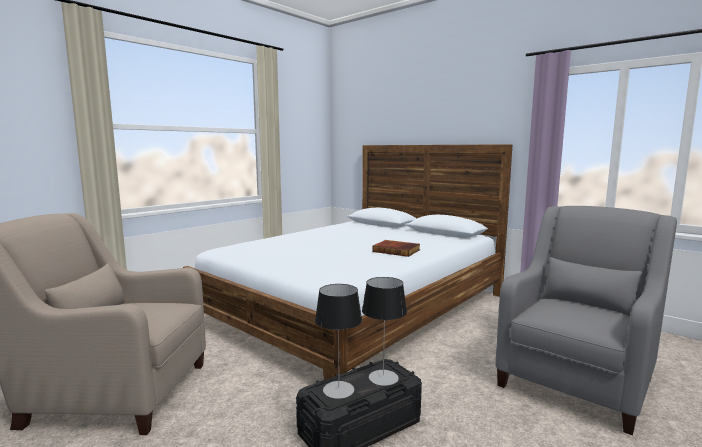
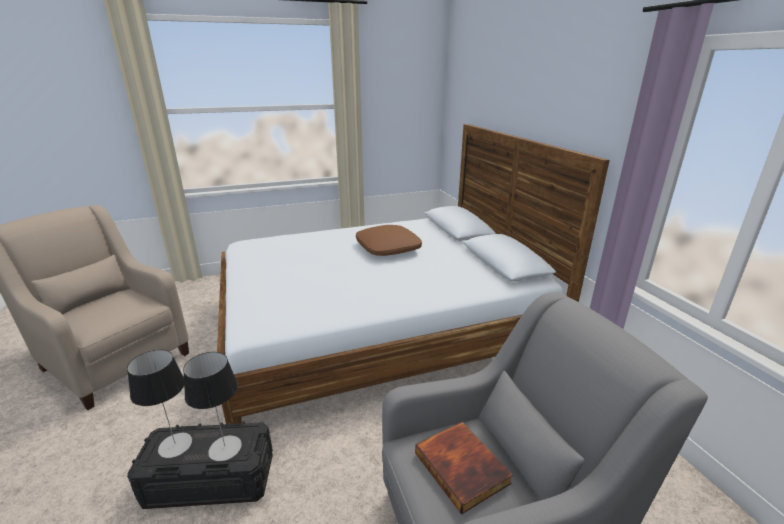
camera: 30 degrees right, 15 degrees up
(354, 236) = (388, 248): none -> brown pillow
(397, 250) = (390, 286): book -> book (463, 467)

